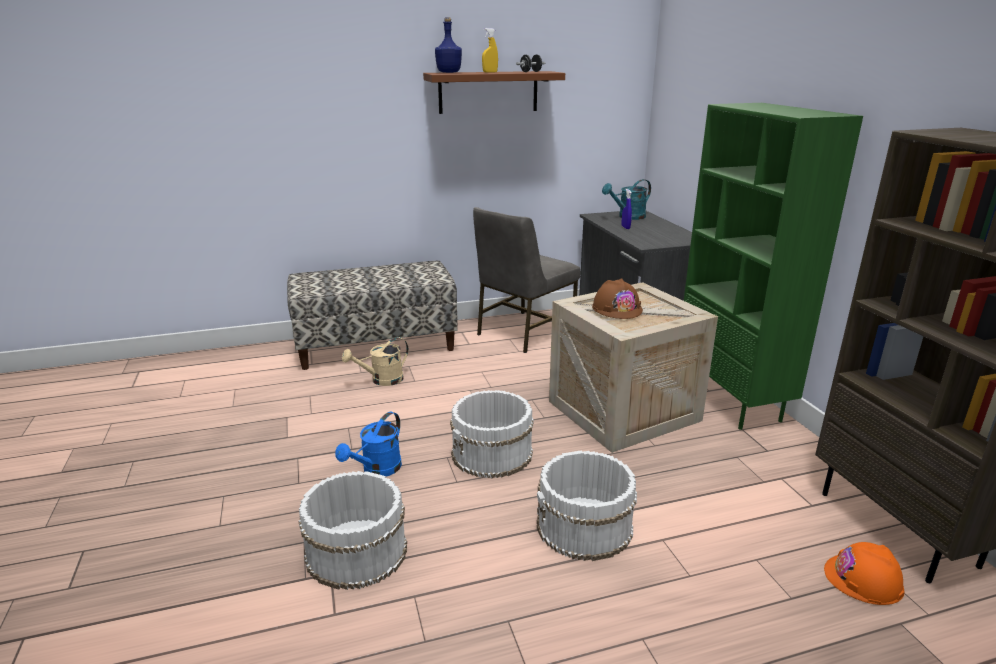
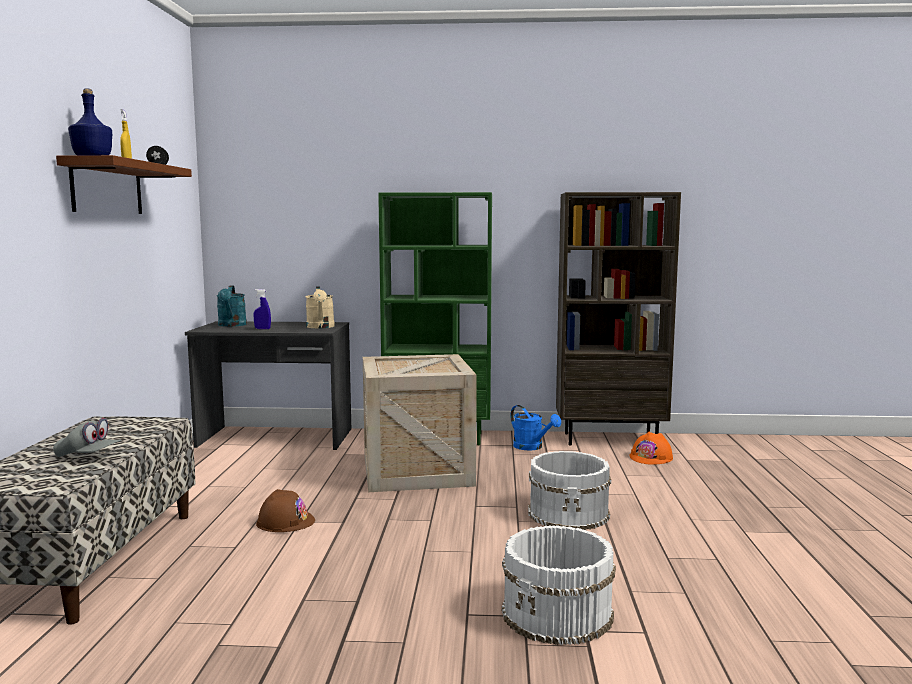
camera: 70 degrees left, 15 degrees down
(355, 283) = (88, 456): none -> grey cap
(377, 470) = (417, 589): blue watering can -> blue watering can (532, 447)
(382, 380) = (204, 566): beige watering can -> beige watering can (320, 327)
(492, 454) = (437, 529): white bucket -> none
(523, 332) = (203, 477): grey chair -> none
(617, 308) = (409, 368): brown hard hat -> brown hard hat (285, 521)

